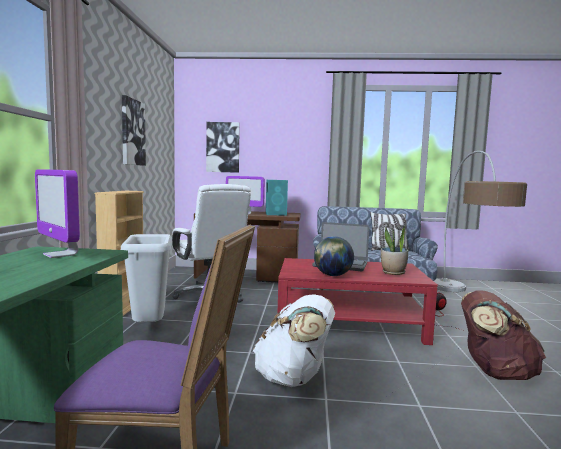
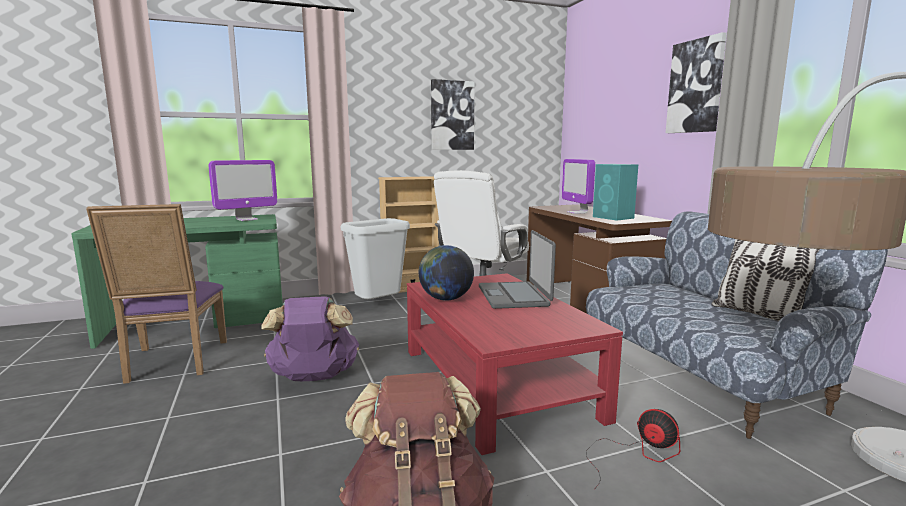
camera: 65 degrees right, 5 degrees up
(60, 254) = (247, 219): monitor -> monitor turned 150 degrees counterclockwise
(223, 147) = (600, 118): picture -> picture (696, 86)
(294, 378) = (313, 377): white backpack -> purple backpack
(393, 273) = (516, 324): potted plant -> none

